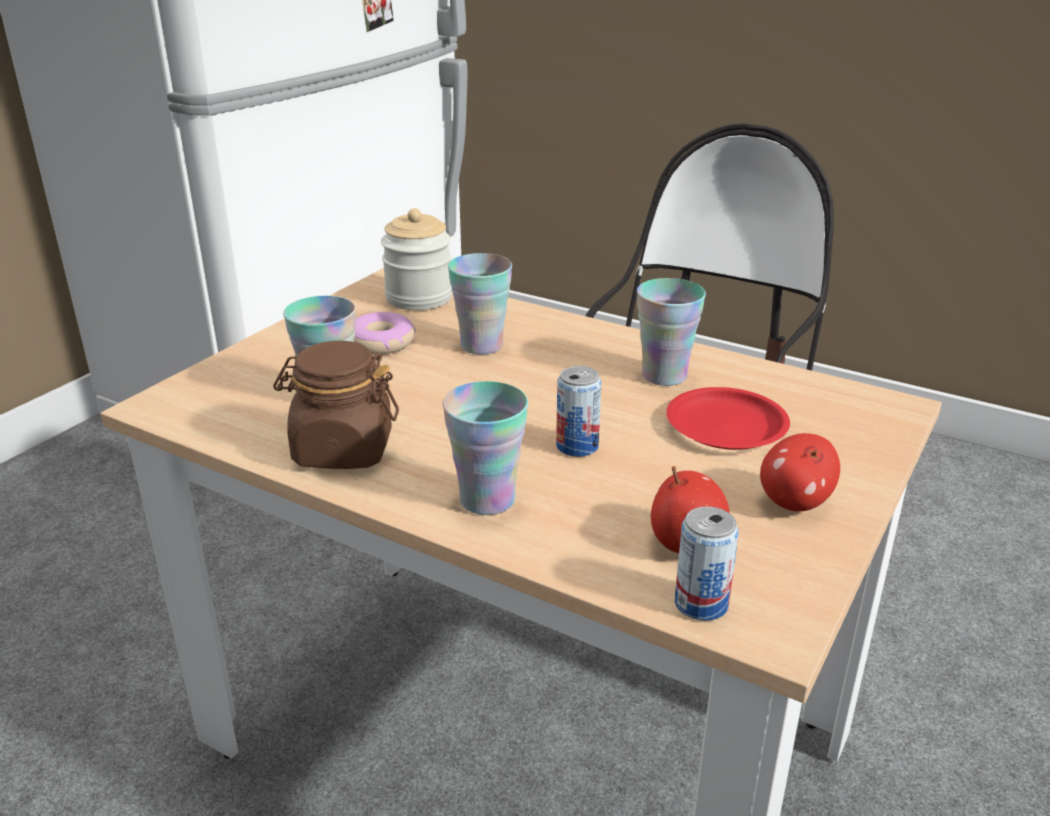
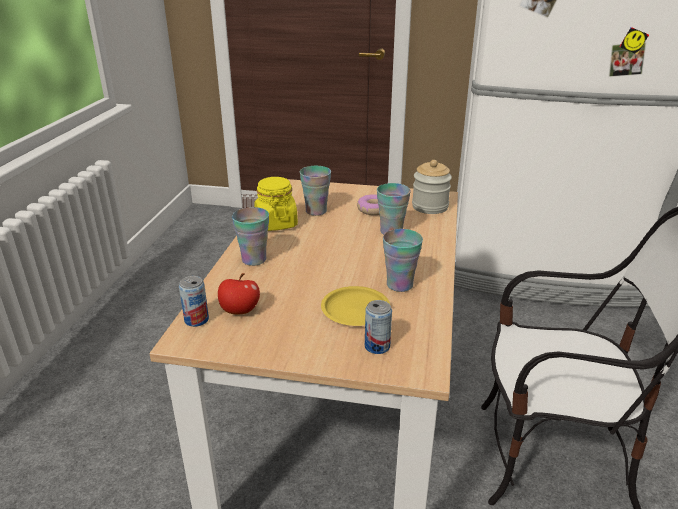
camera: 70 degrees right, 0 degrees up
(342, 450) = (276, 223): brown jar -> yellow jar
(577, 446) = (309, 272): can -> can (377, 346)
(726, 427) = (354, 310): red plate -> yellow plate
(794, 502) = (288, 338): apple -> none

